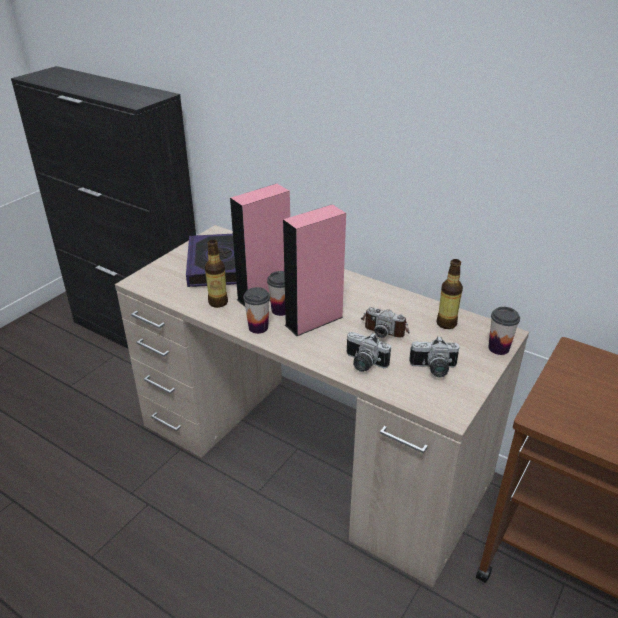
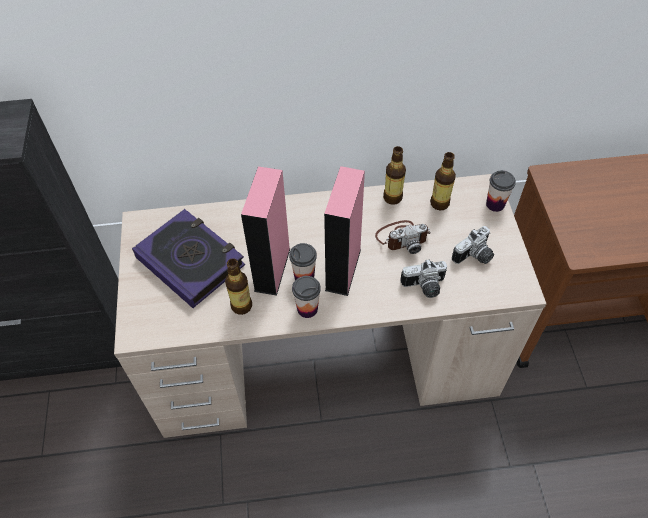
camera: 40 degrees left, 20 degrees up
(410, 302) = (392, 197): none -> bottle

